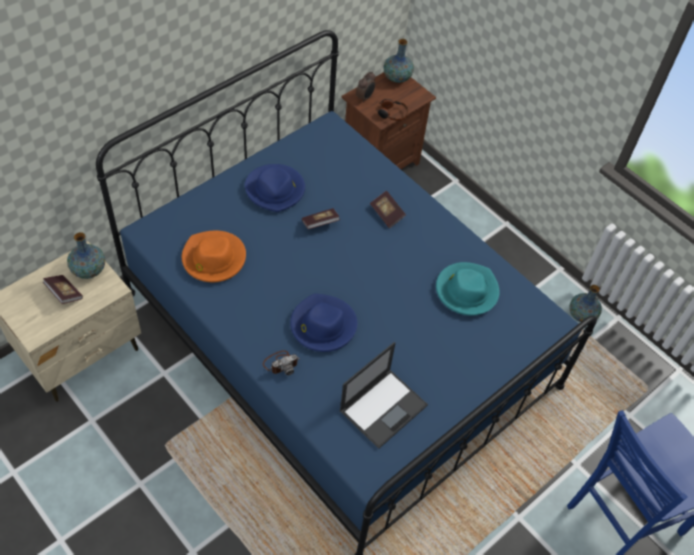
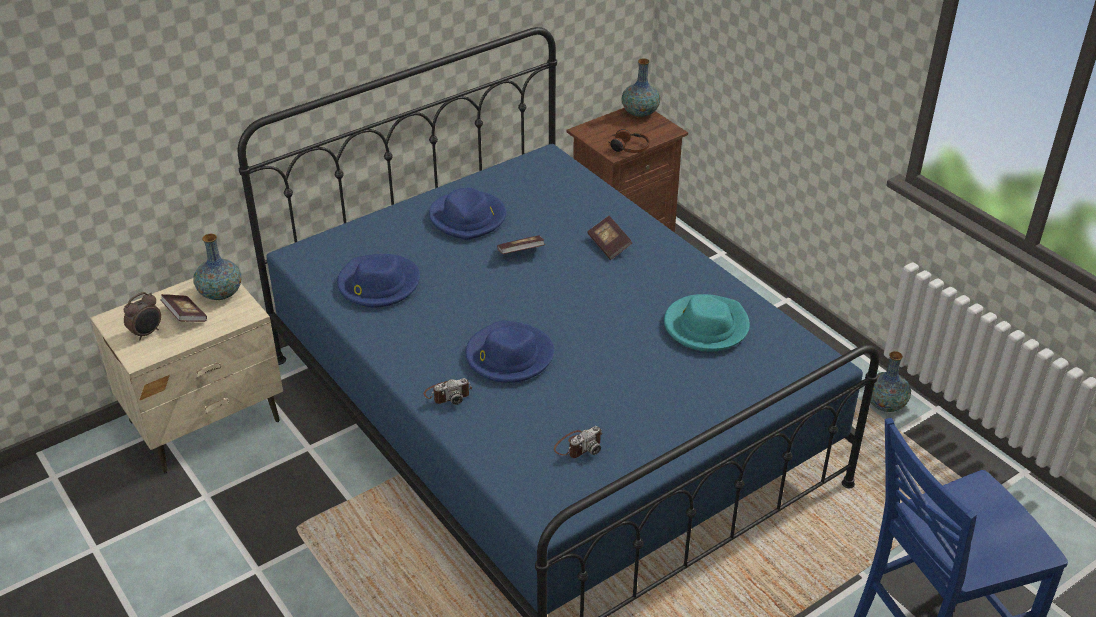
camera: 10 degrees right, 15 degrees down
(213, 259) = (378, 284): orange hat -> blue hat
(365, 97) = (596, 131): alarm clock -> alarm clock (147, 333)
(383, 407) = (578, 446): laptop -> camera

